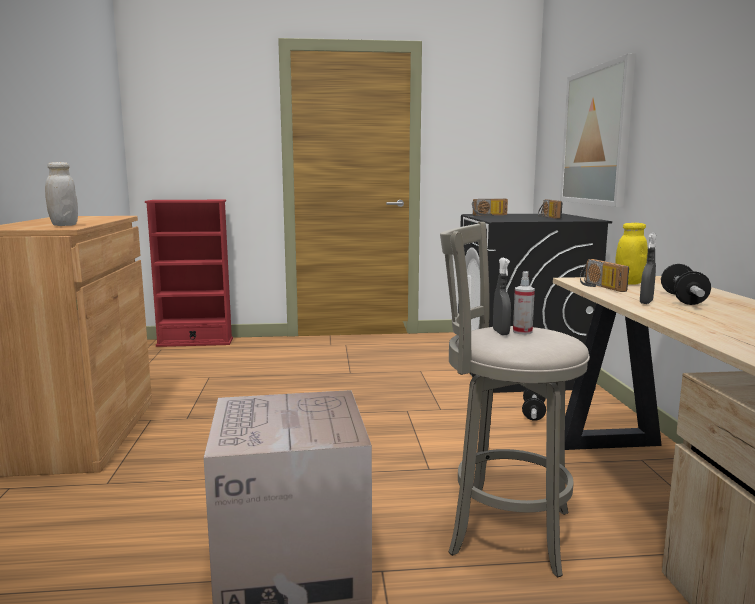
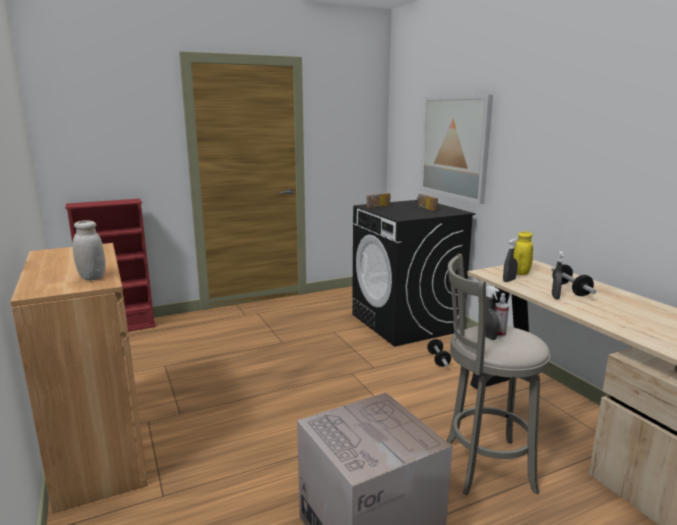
camera: 20 degrees left, 5 degrees up
(599, 287) = (509, 280): radio -> grey spray bottle

